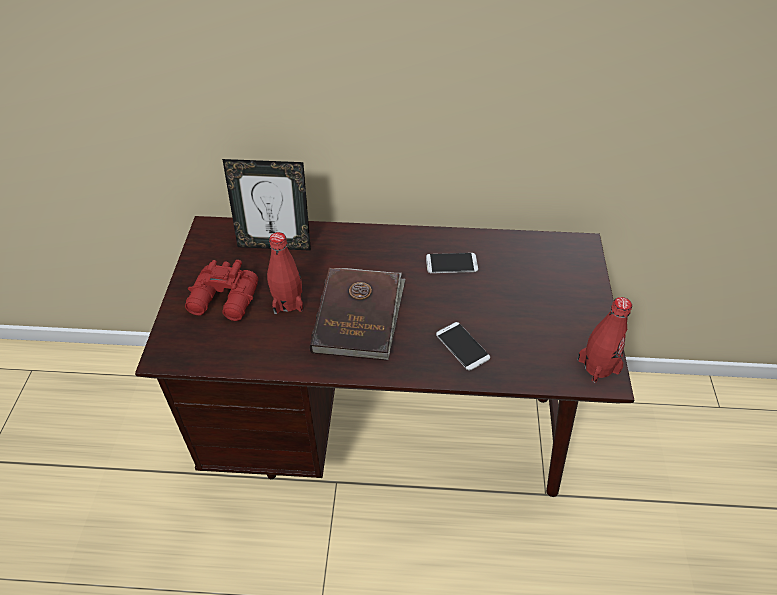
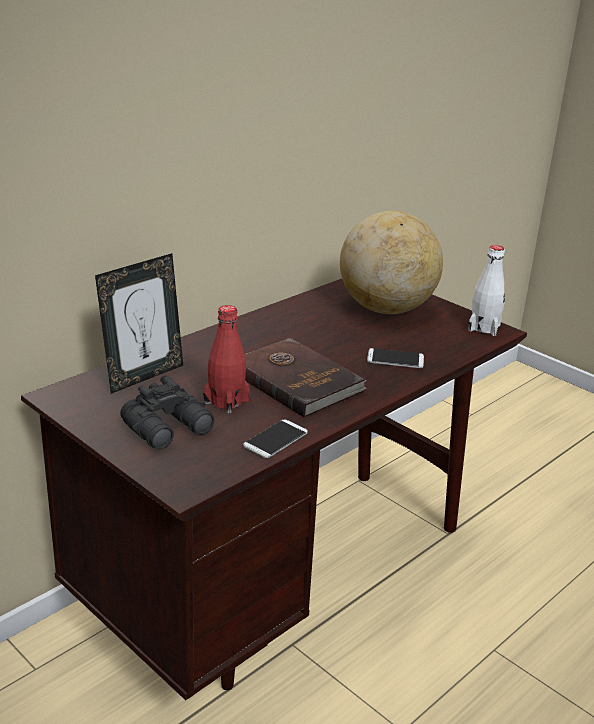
camera: 50 degrees left, 20 degrees down
(225, 301) = (170, 429): red binoculars -> black binoculars
(451, 263) = (306, 323): phone -> phone (275, 439)
(541, 289) = (386, 309): none -> globe
(598, 366) = (484, 328): red bottle -> white bottle

